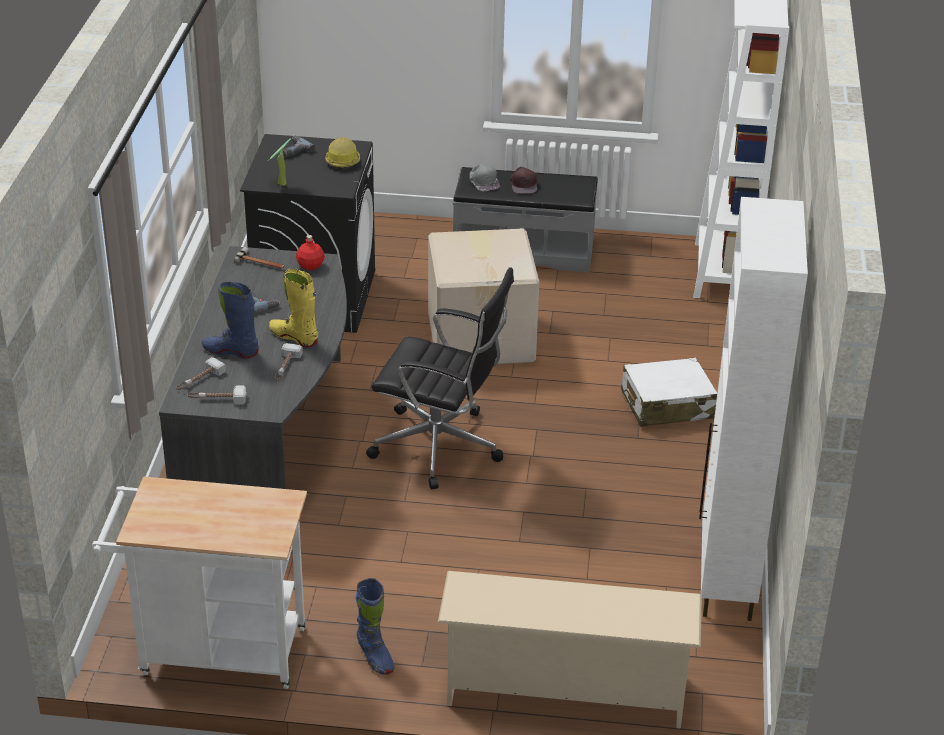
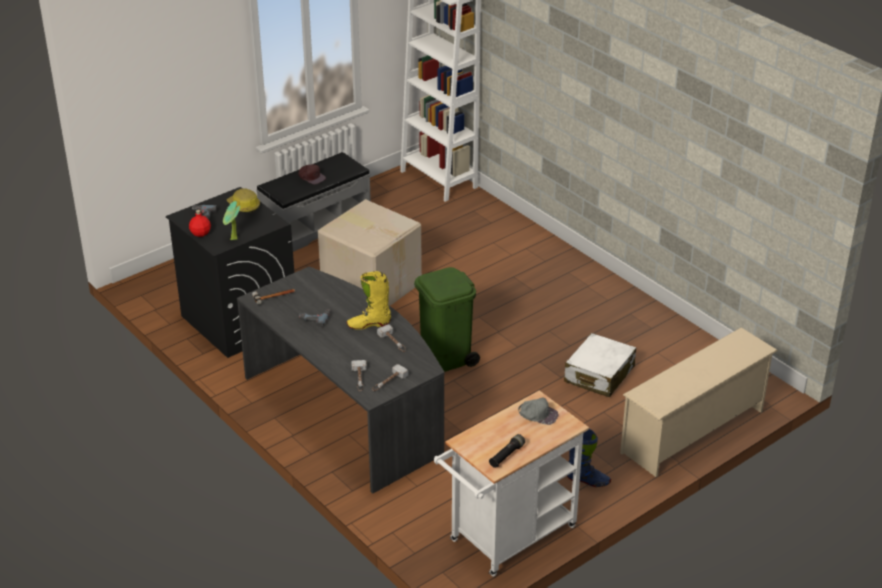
camera: 45 degrees left, 0 degrees up
(167, 527) = (506, 455): none -> black flashlight
(231, 351) = (348, 353): blue boot -> none
(310, 266) = (306, 281): red bottle -> red bottle (200, 233)
(441, 447) = (446, 357): black office chair -> green trash can
(484, 181) = (286, 187): grey cap -> grey cap (538, 414)
(666, 405) = (519, 265): white suitcase -> white suitcase (599, 375)
(726, 580) = (677, 332): white cabinet -> none

